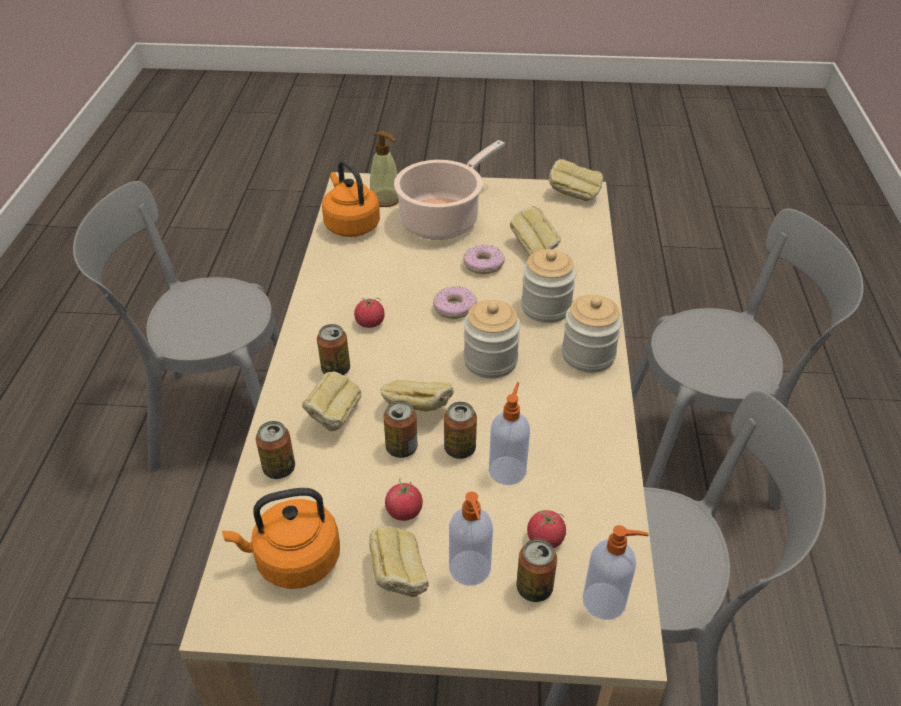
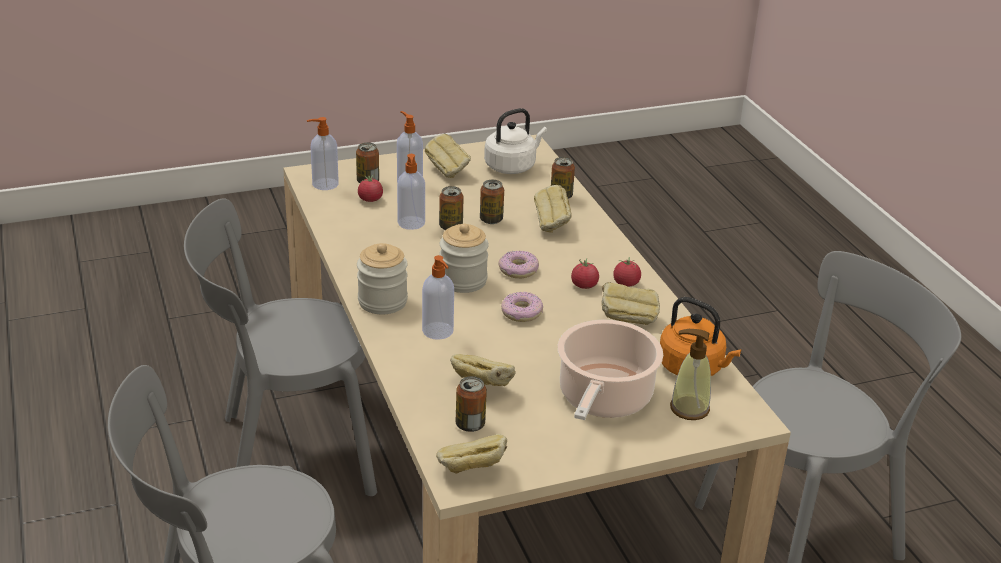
camera: 155 degrees right, 10 degrees down
(293, 560) = (512, 166): orange kettle -> white kettle
(335, 369) = (579, 250): can -> can (470, 424)
(404, 511) = (465, 194): tomato -> tomato (626, 283)
(417, 411) = (496, 240): bread -> bread (627, 320)
(483, 264) = (523, 358): donut -> donut (518, 270)
(546, 307) = (438, 331): jar -> soap dispenser

